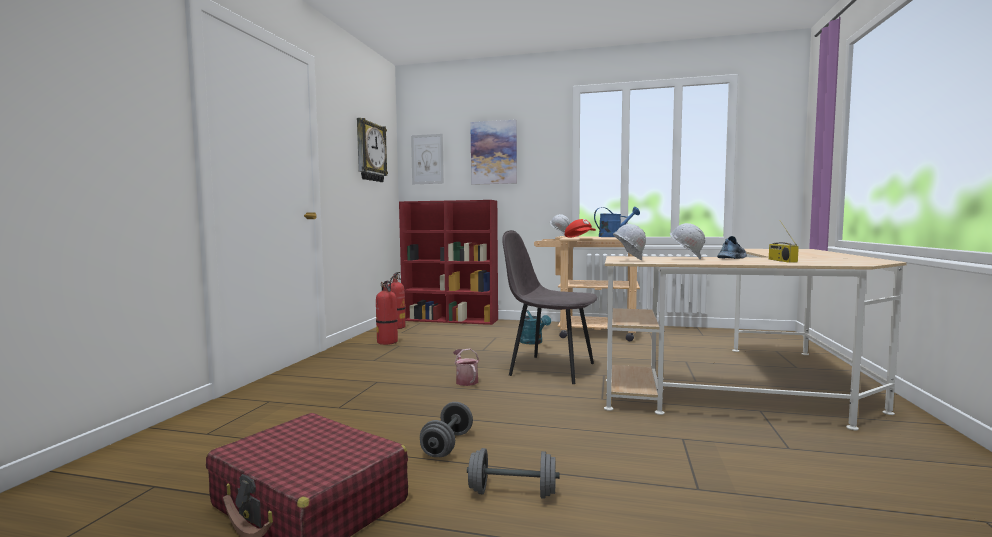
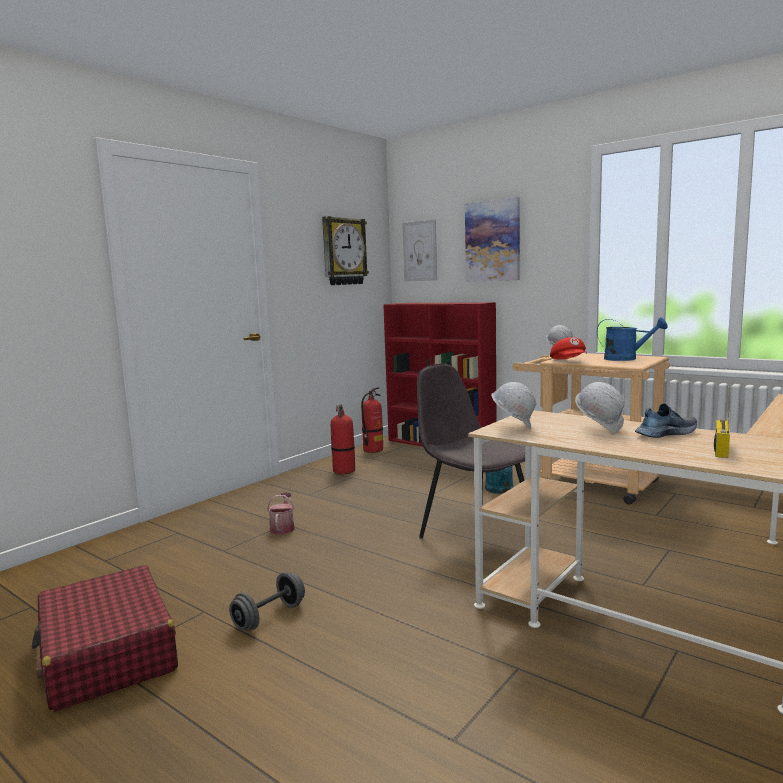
camera: 25 degrees right, 5 degrees up
(465, 380) = (368, 537): watering can -> watering can (283, 527)
(512, 493) = (267, 689): grey dumbbell -> none

